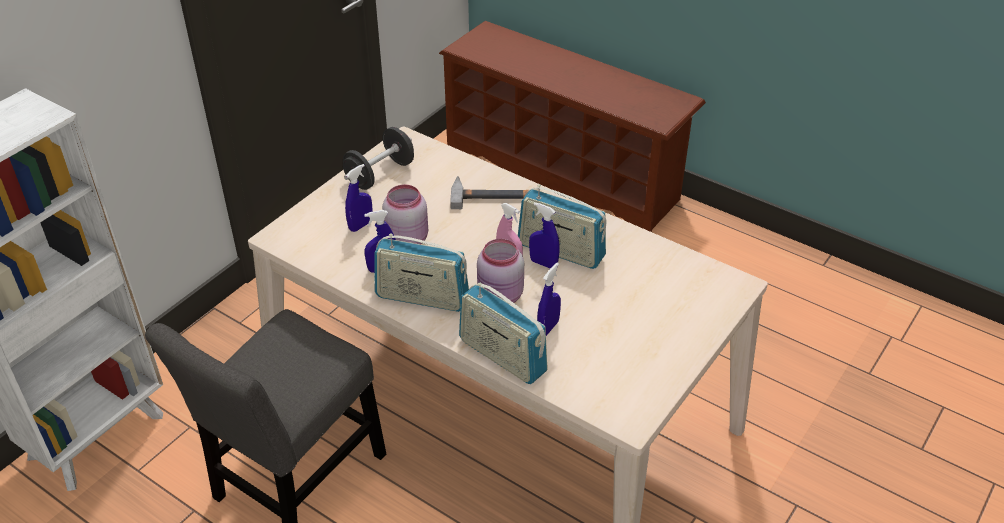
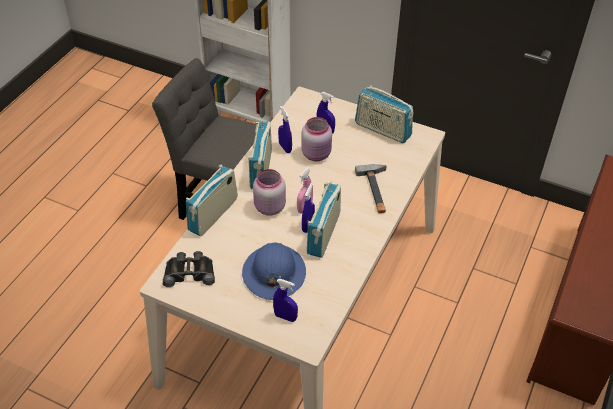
camera: 80 degrees right, 5 degrees up
(380, 174) = (382, 130): black dumbbell -> radio
(548, 328) = (243, 235): blue spray bottle -> blue spray bottle (285, 317)
(611, 389) = (189, 272): none -> black binoculars
(622, 304) = (273, 273): none -> blue hard hat

